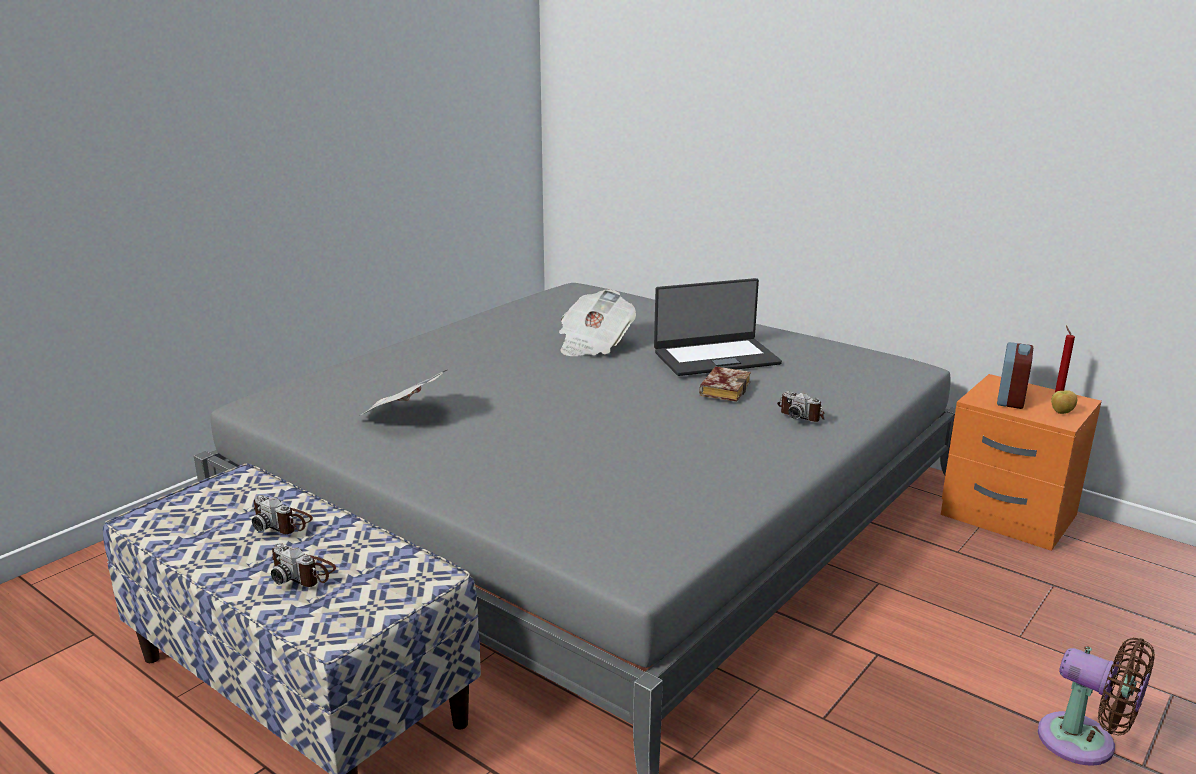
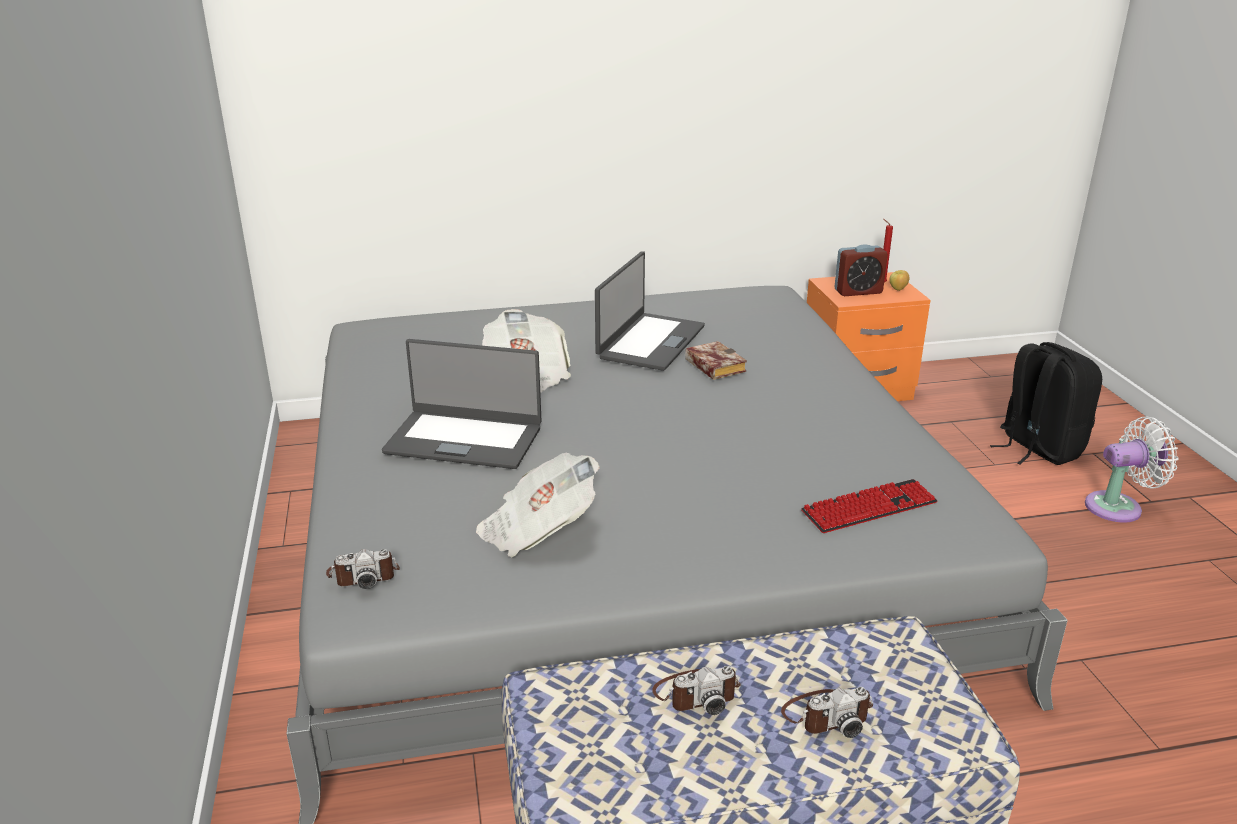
camera: 50 degrees left, 5 degrees up
(476, 359) = (464, 439): none -> laptop
(599, 510) = (869, 508): none -> keyboard
(802, 414) = (800, 360): camera -> camera (363, 574)
(1010, 399) = (858, 291): alarm clock -> alarm clock turned 105 degrees clockwise
(1084, 743) = (1118, 507): brown fan -> white fan
(1105, 653) = (1037, 448): none -> black backpack

